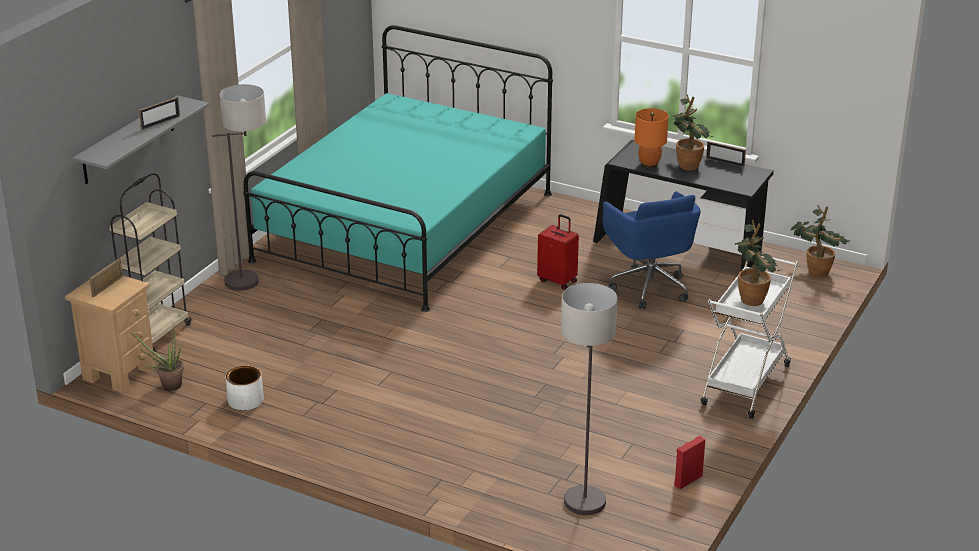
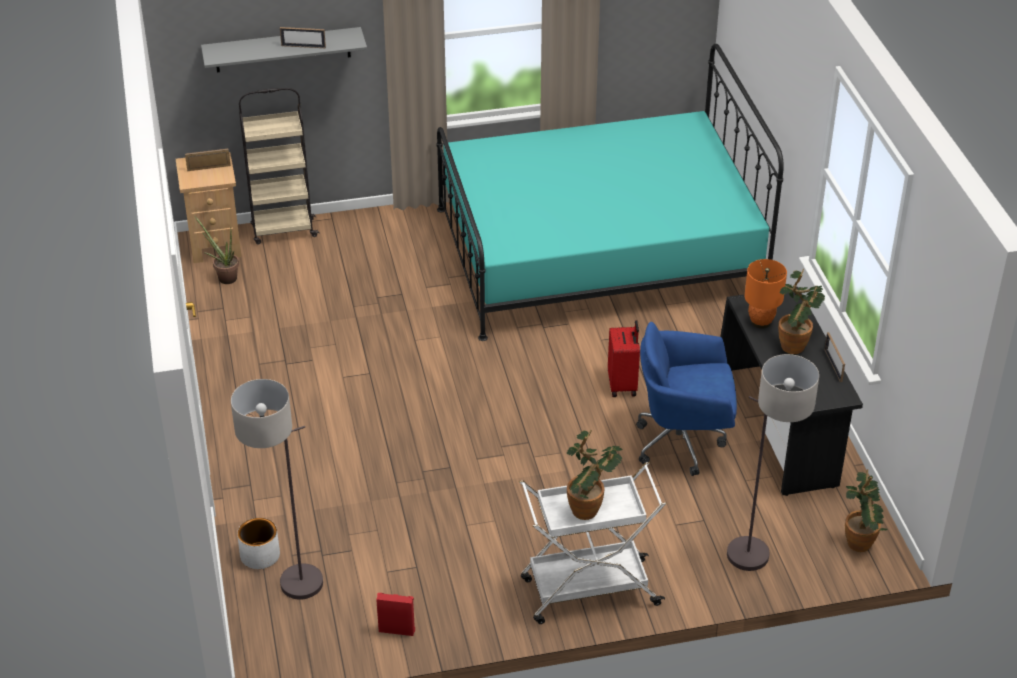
camera: 50 degrees right, 10 degrees up
(246, 401) = (246, 325): white planter -> white planter (260, 556)
(252, 281) = (412, 227): grey floor lamp -> grey floor lamp (758, 561)
(648, 287) = (683, 444): blue office chair -> blue office chair turned 60 degrees clockwise

